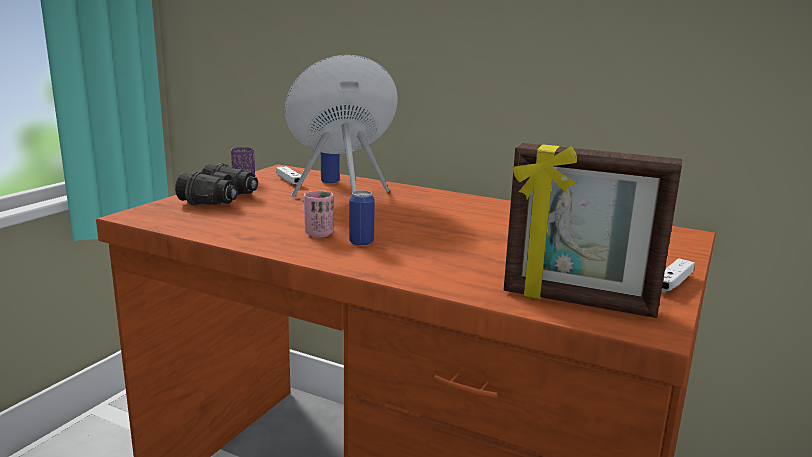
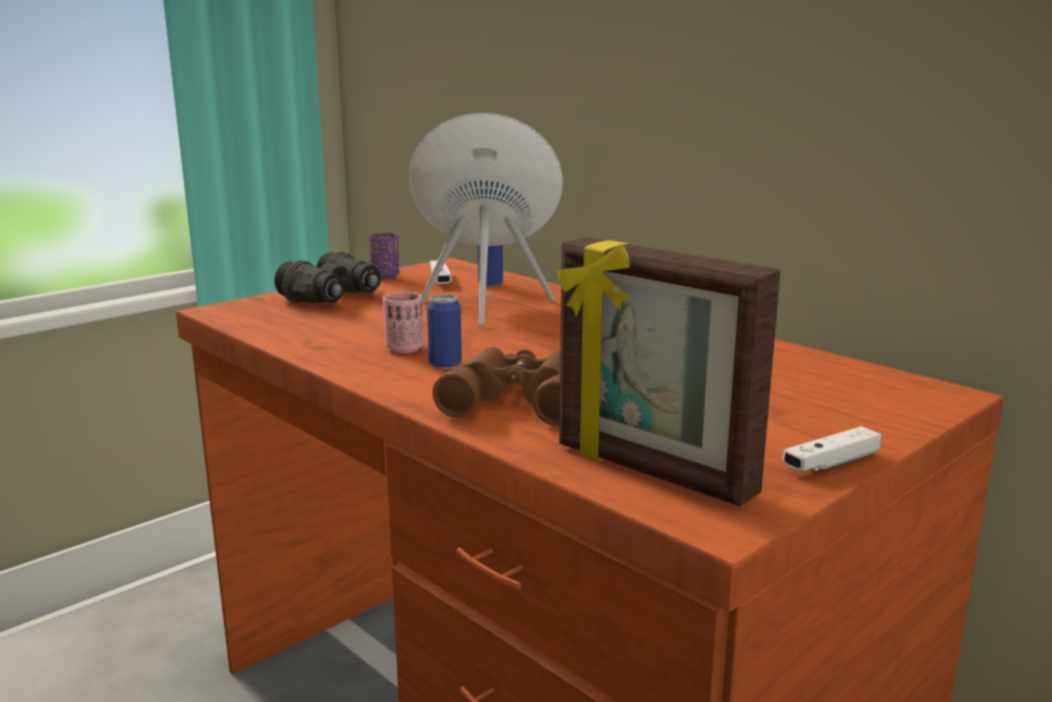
camera: 20 degrees right, 0 degrees up
(439, 262) = (518, 398): none -> brown binoculars

